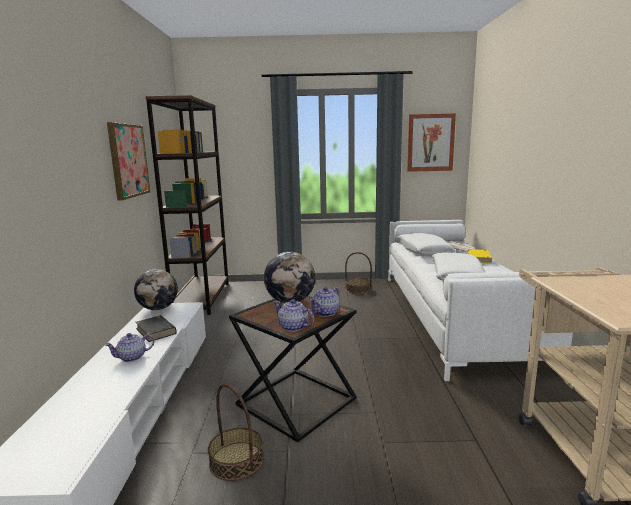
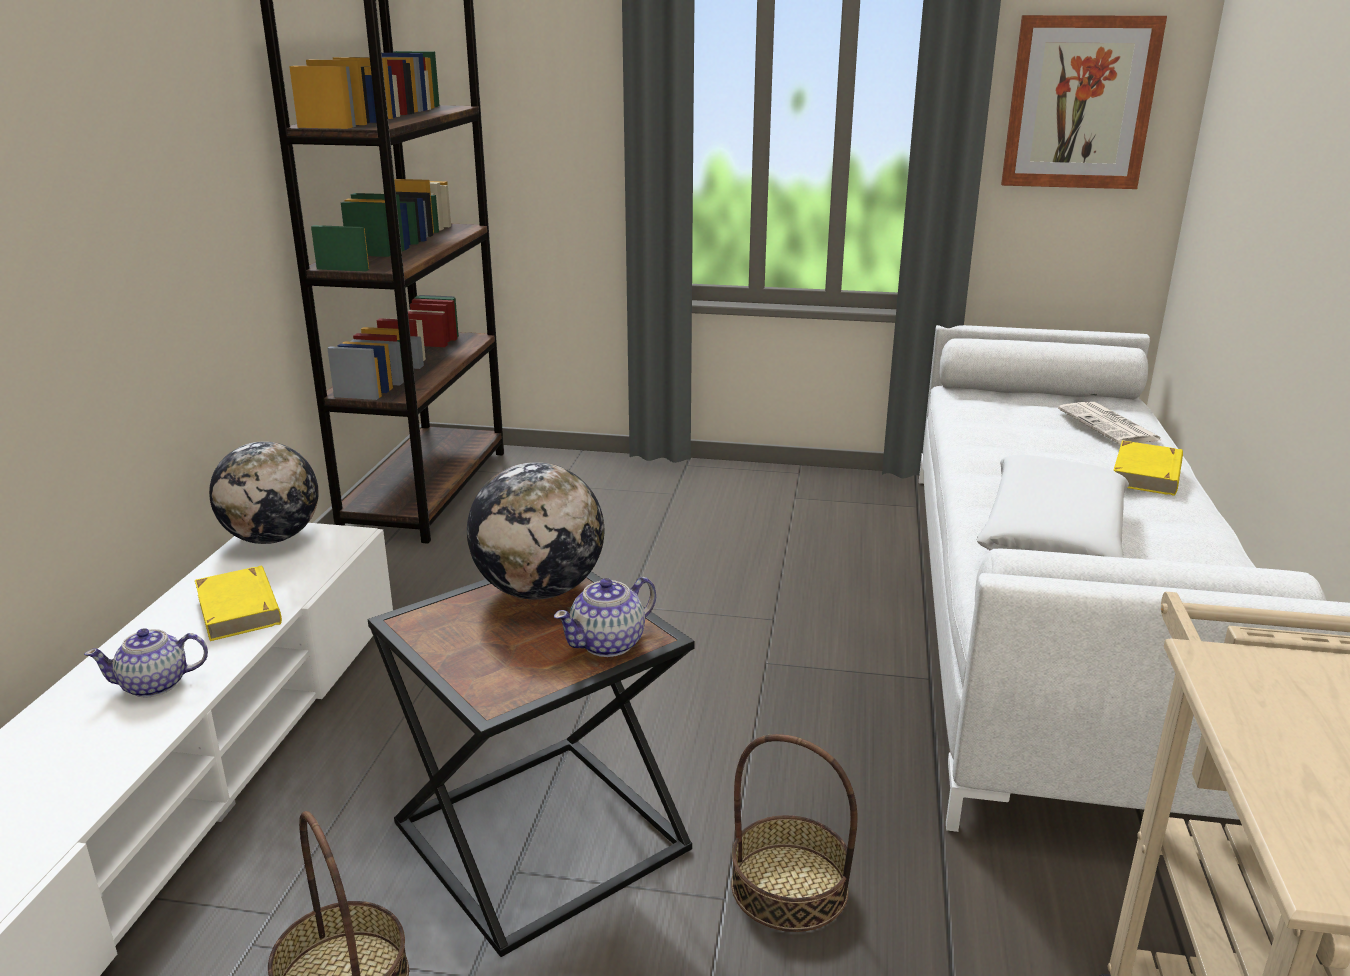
camera: 10 degrees right, 10 degrees up
(128, 160) = (195, 157): picture -> none
(156, 331) = (240, 609): black book -> yellow book
(293, 327) = (502, 684): teapot -> none
(358, 289) = (826, 504): basket -> basket (789, 886)
(423, 251) = (1002, 429): white pillow -> none

